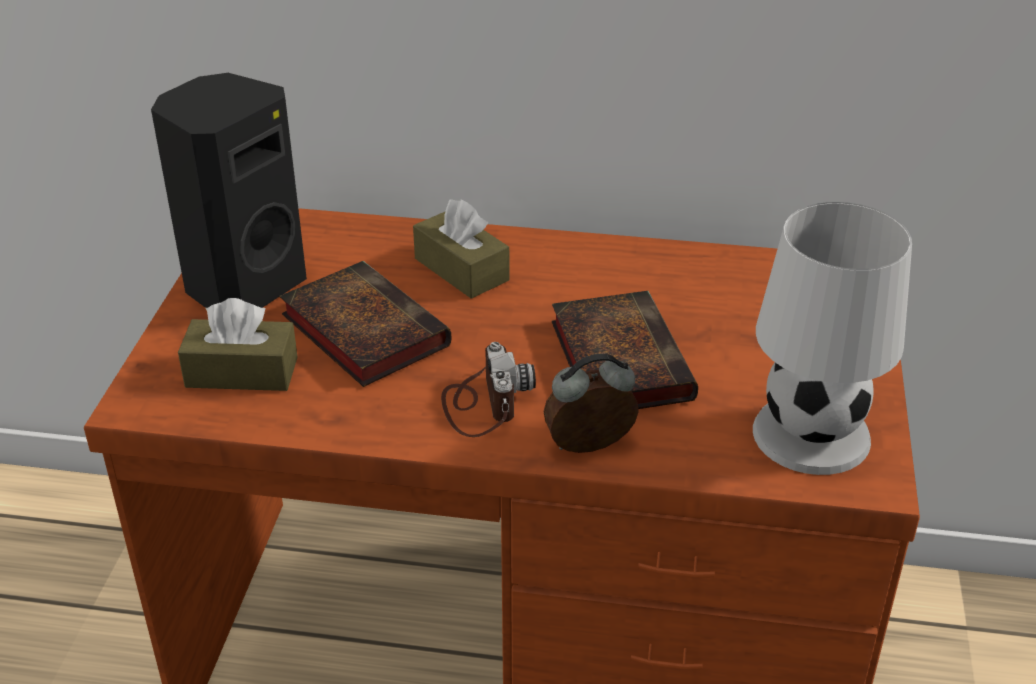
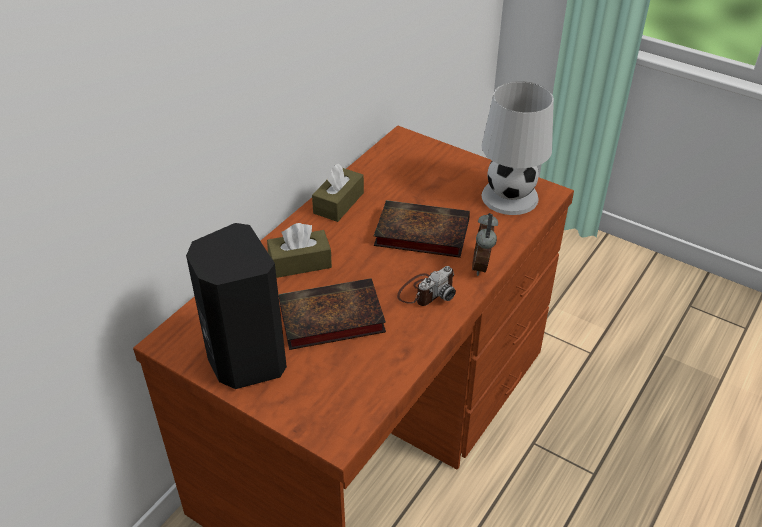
camera: 65 degrees left, 5 degrees up
(242, 372) = (336, 381): brown tissue box -> brown tissue box (338, 203)
(483, 403) = (426, 291): camera -> camera turned 120 degrees clockwise

